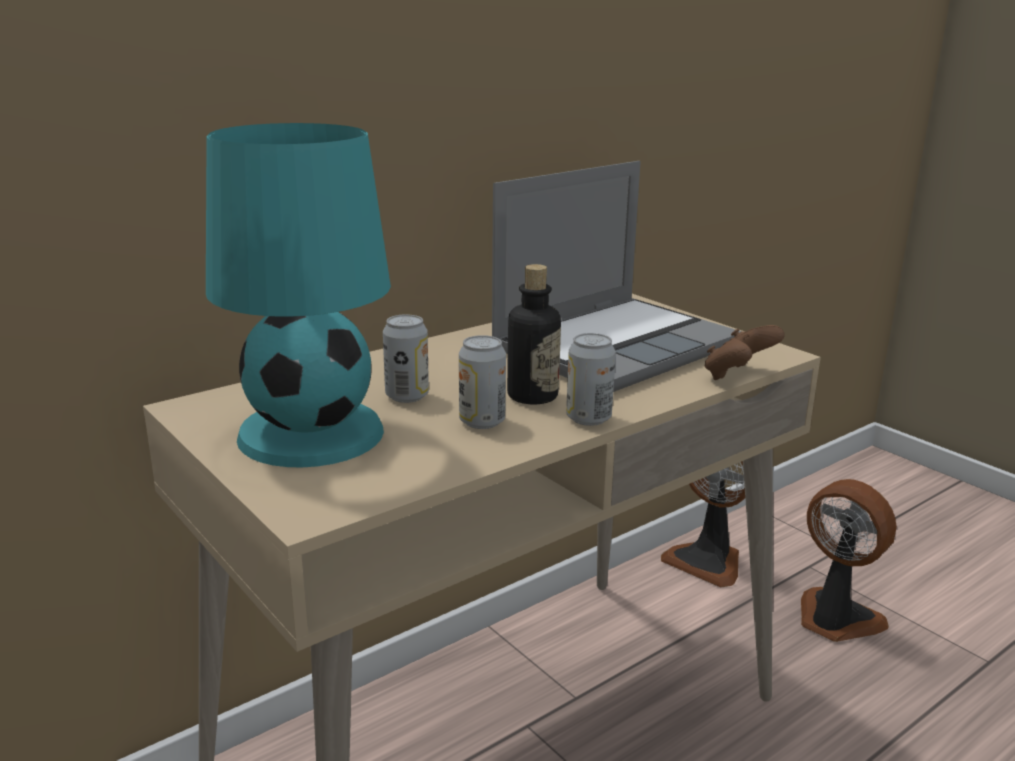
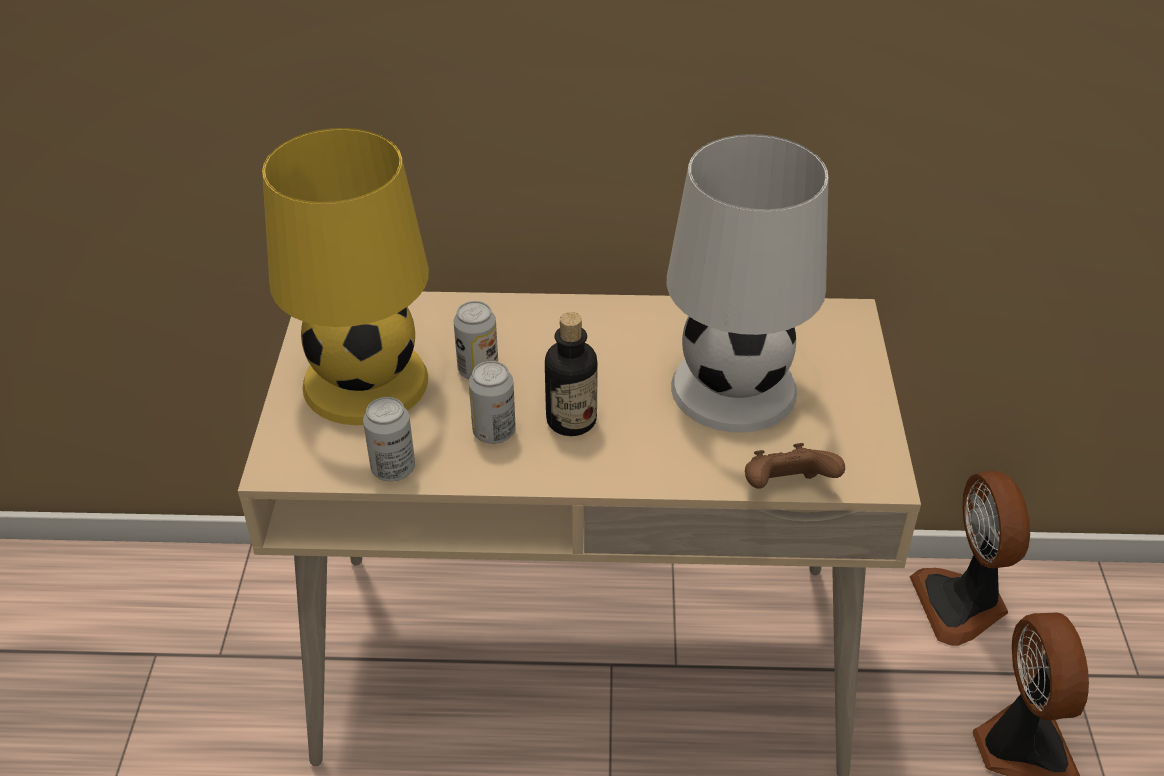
camera: 40 degrees right, 20 degrees up
(309, 433) = (364, 381): turquoise table lamp -> yellow table lamp
(588, 418) = (578, 473): can -> can (393, 469)
(616, 346) = (735, 387): laptop -> white table lamp

